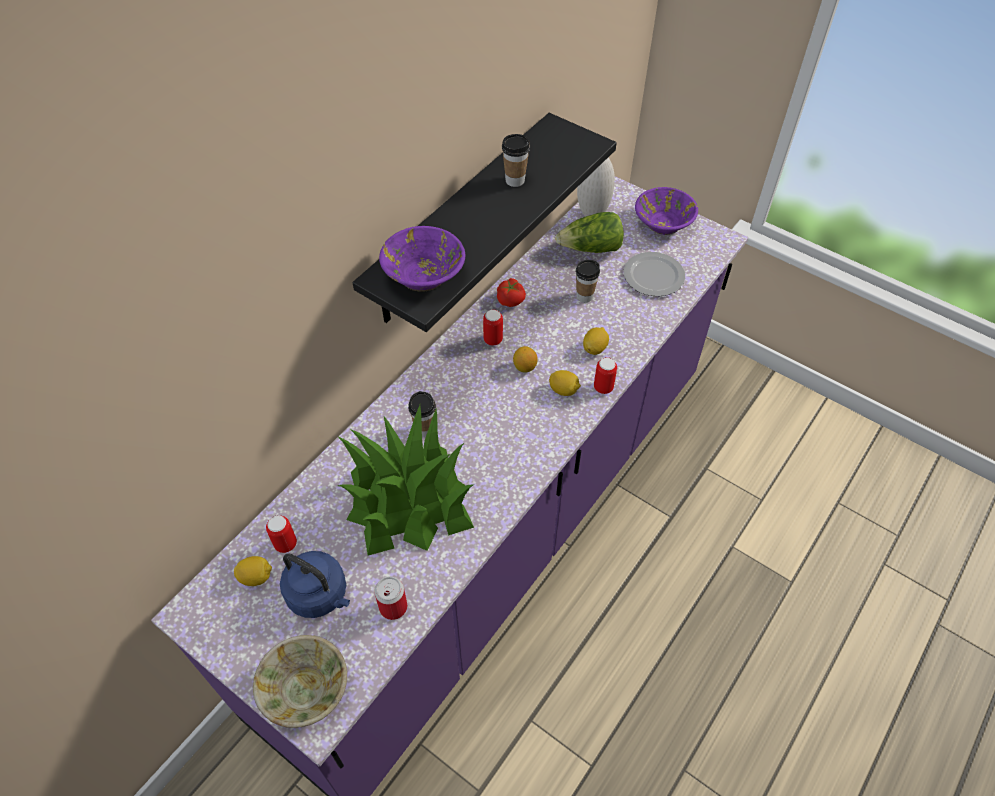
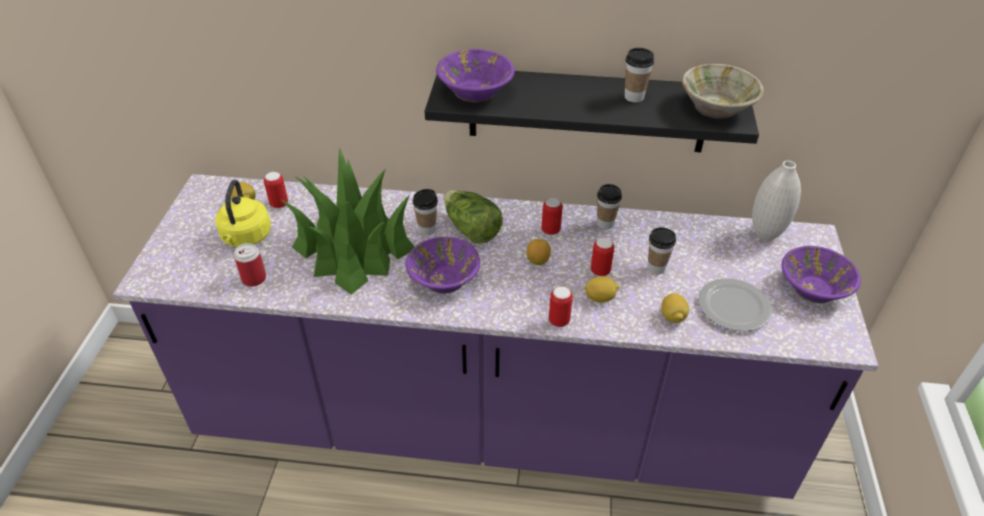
camera: 60 degrees right, 10 degrees down
(306, 689) = (167, 263): beige bowl -> beige bowl (717, 108)
(320, 595) = (246, 238): blue kettle -> yellow kettle
(502, 445) = (443, 279): none -> purple bowl
(511, 299) = (605, 223): tomato -> cup
(563, 390) = (533, 295): lemon -> lemon (672, 316)
(564, 332) = (600, 271): none -> can
(591, 248) = (720, 250): lettuce -> lettuce (471, 229)

